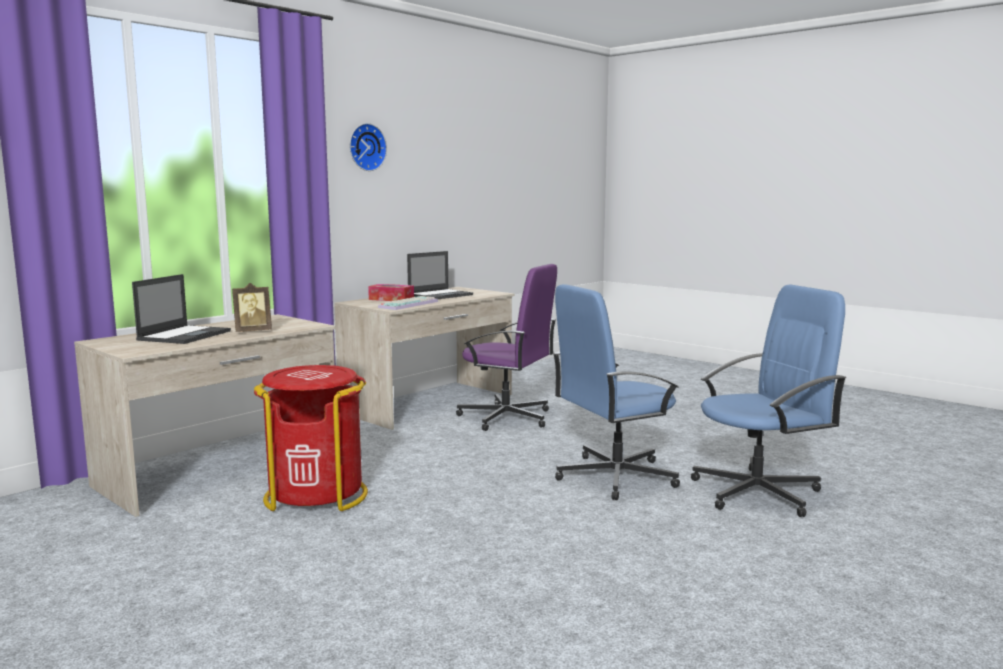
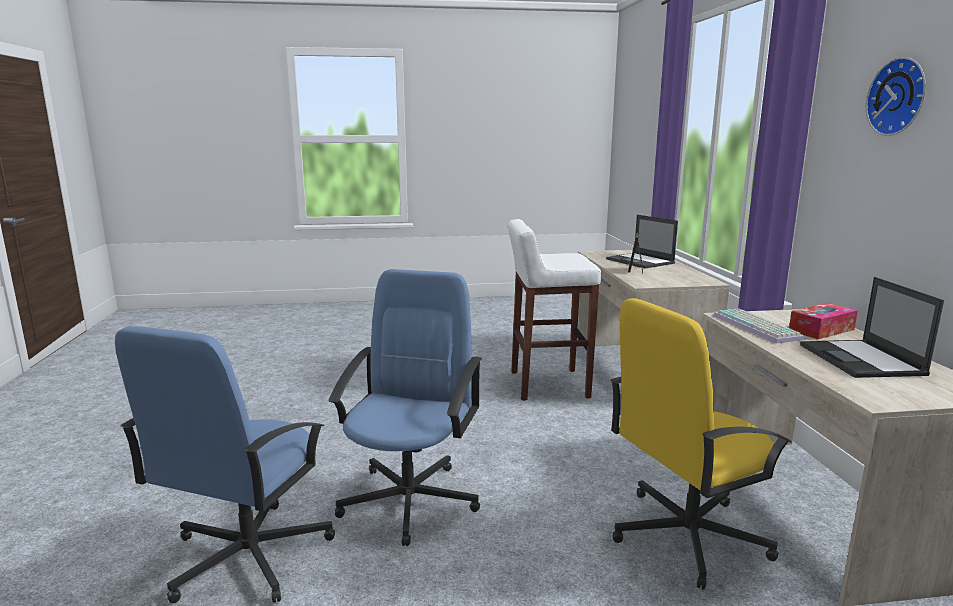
camera: 130 degrees right, 5 degrees up
(316, 496) = (547, 384): red trash can -> white stool
(507, 418) = (686, 535): purple office chair -> yellow office chair

